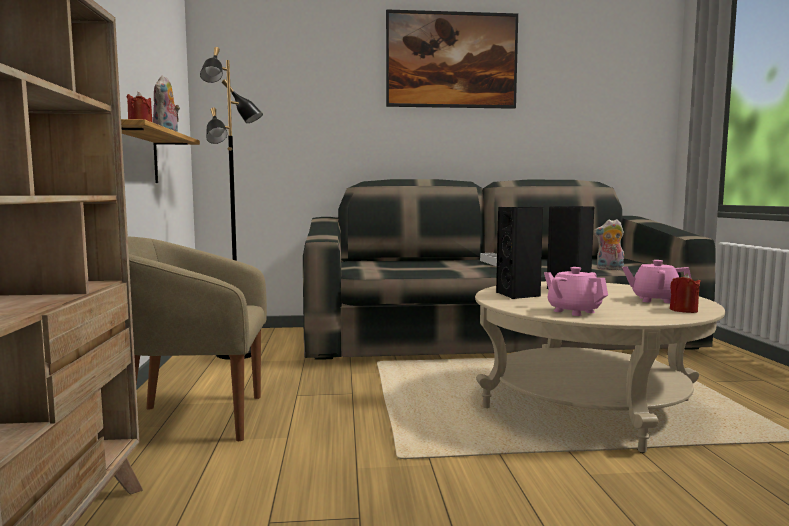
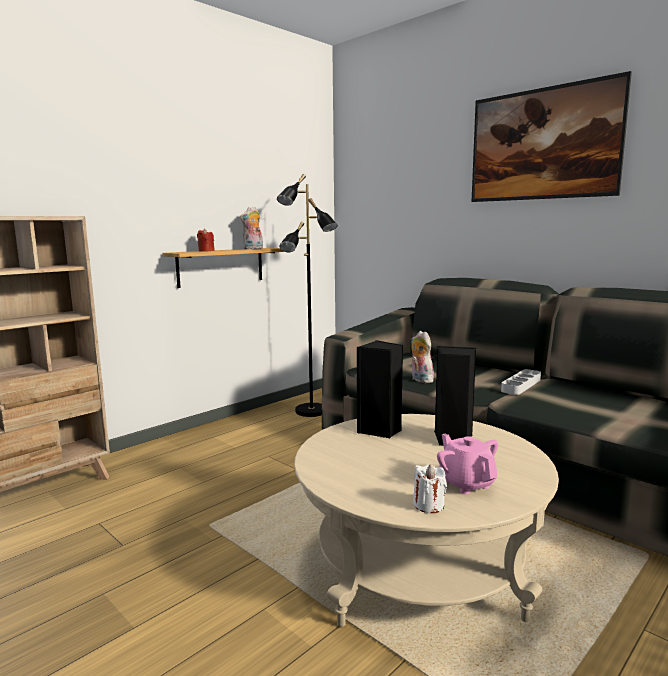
camera: 50 degrees right, 5 degrees up
(192, 419) = (197, 449): beige armchair -> none
(573, 311) = (338, 463): pink teapot -> none
(609, 269) = (621, 428): plush toy -> plush toy (420, 380)
(683, 310) = (428, 505): red candle -> white candle

